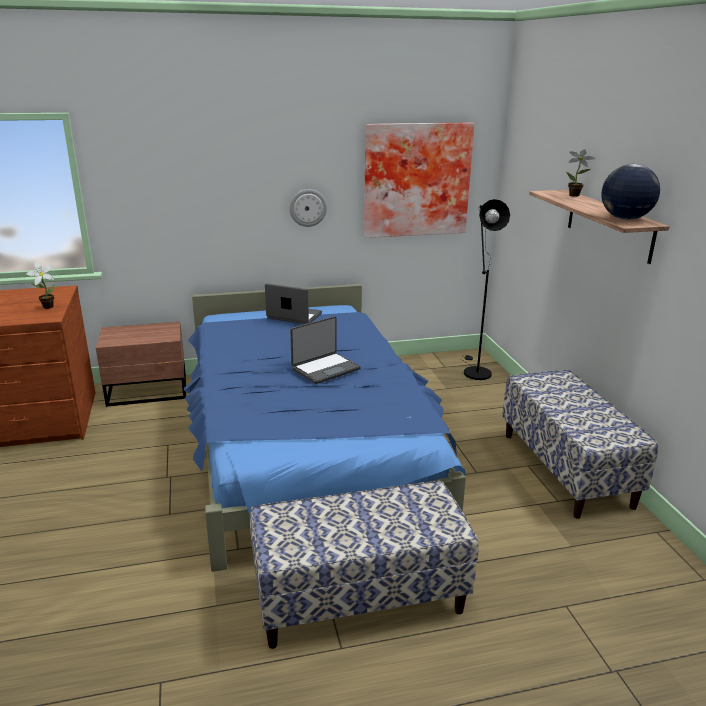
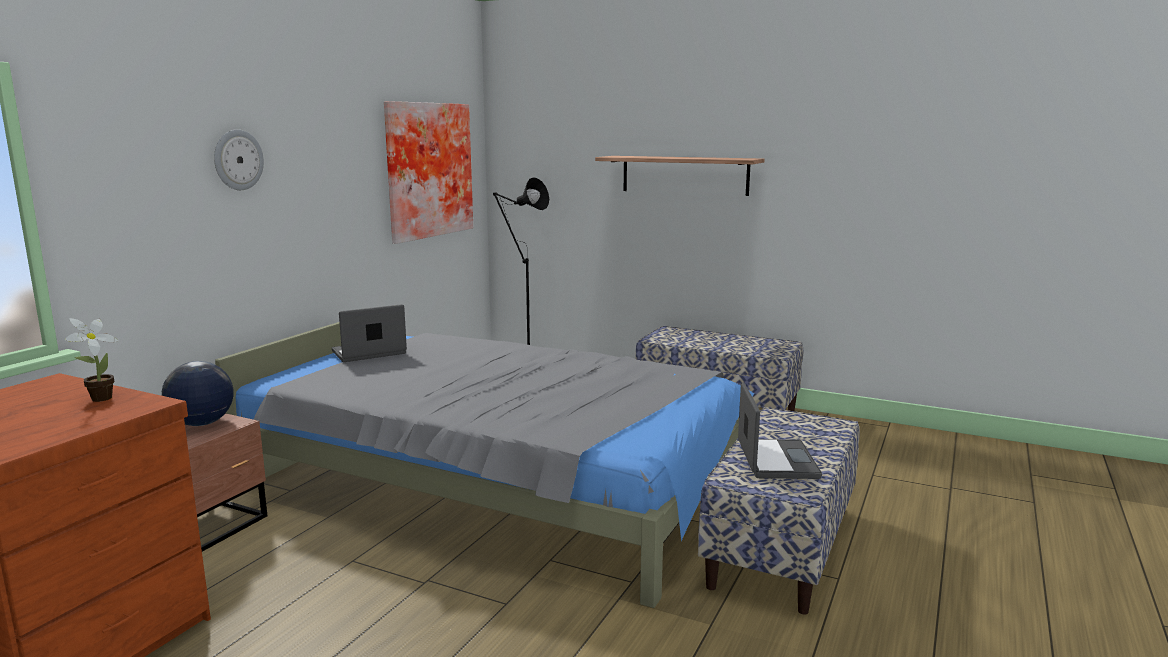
camera: 50 degrees left, 10 degrees down
(305, 441) = (498, 483): blue bed -> grey bed
(308, 207) = (335, 210): wall clock -> wall clock (238, 160)
(325, 369) = (527, 371): laptop -> laptop (775, 460)
(576, 195) = (638, 156): potted plant -> none
(625, 219) = (729, 158): globe -> globe (201, 424)

